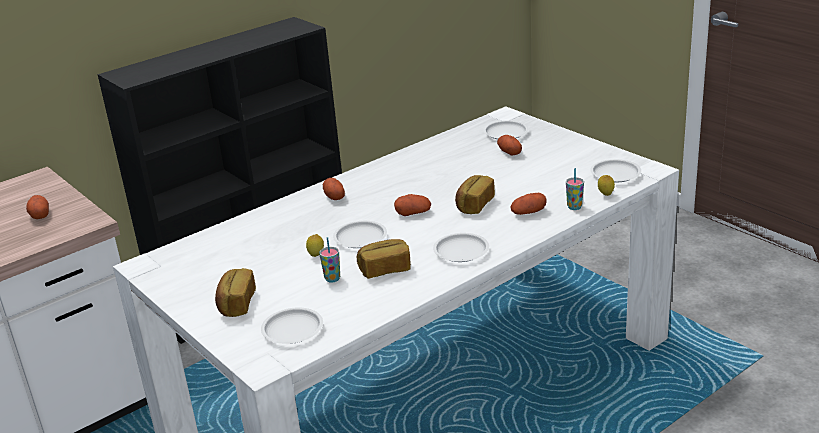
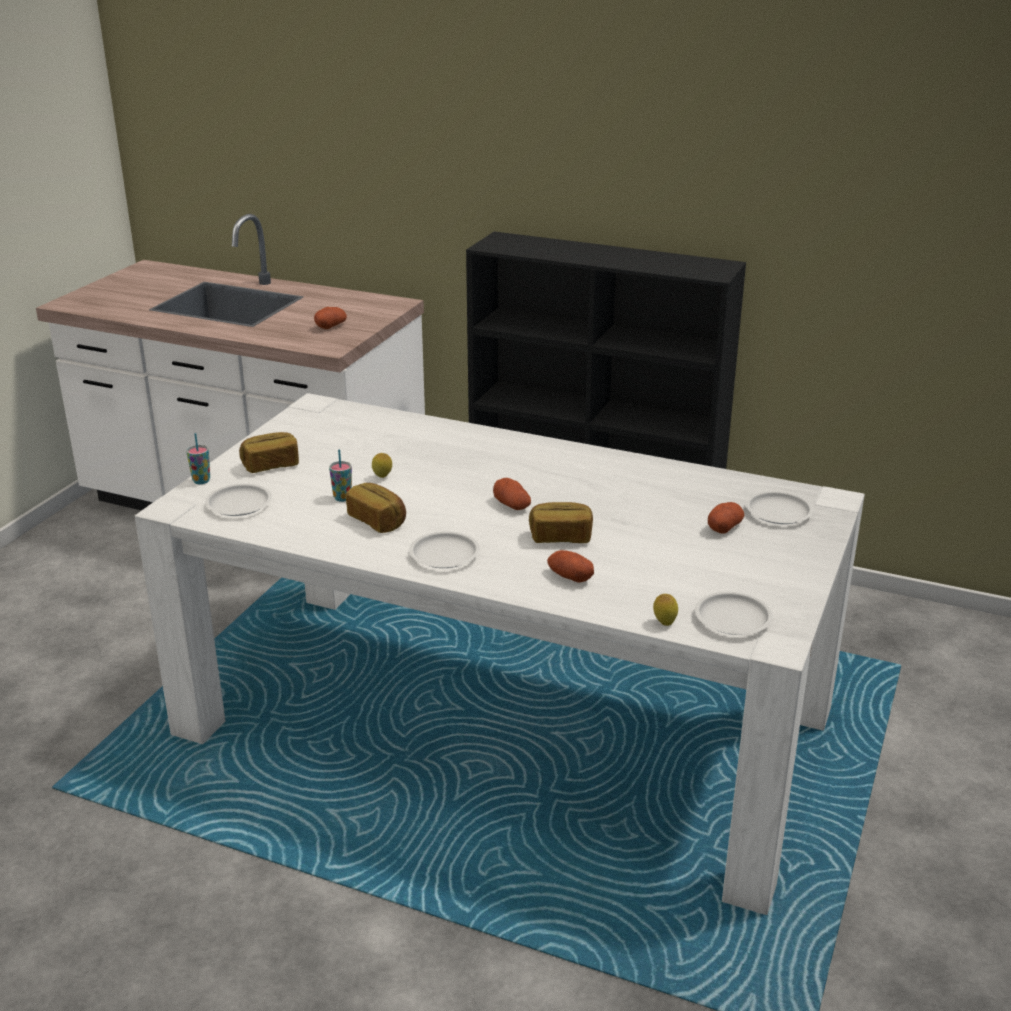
camera: 60 degrees right, 0 degrees up
(334, 196) = (515, 452): potato -> none
(360, 238) = (433, 490): white plate -> none
(574, 207) = (610, 606): cup -> cup (201, 481)

